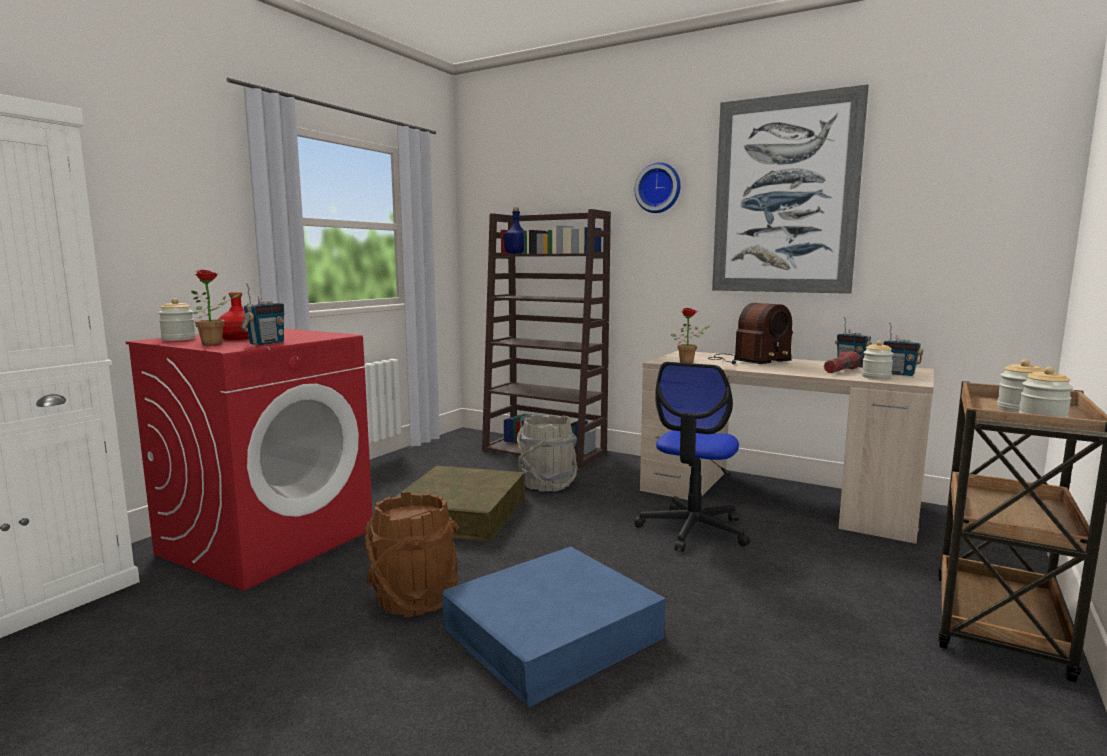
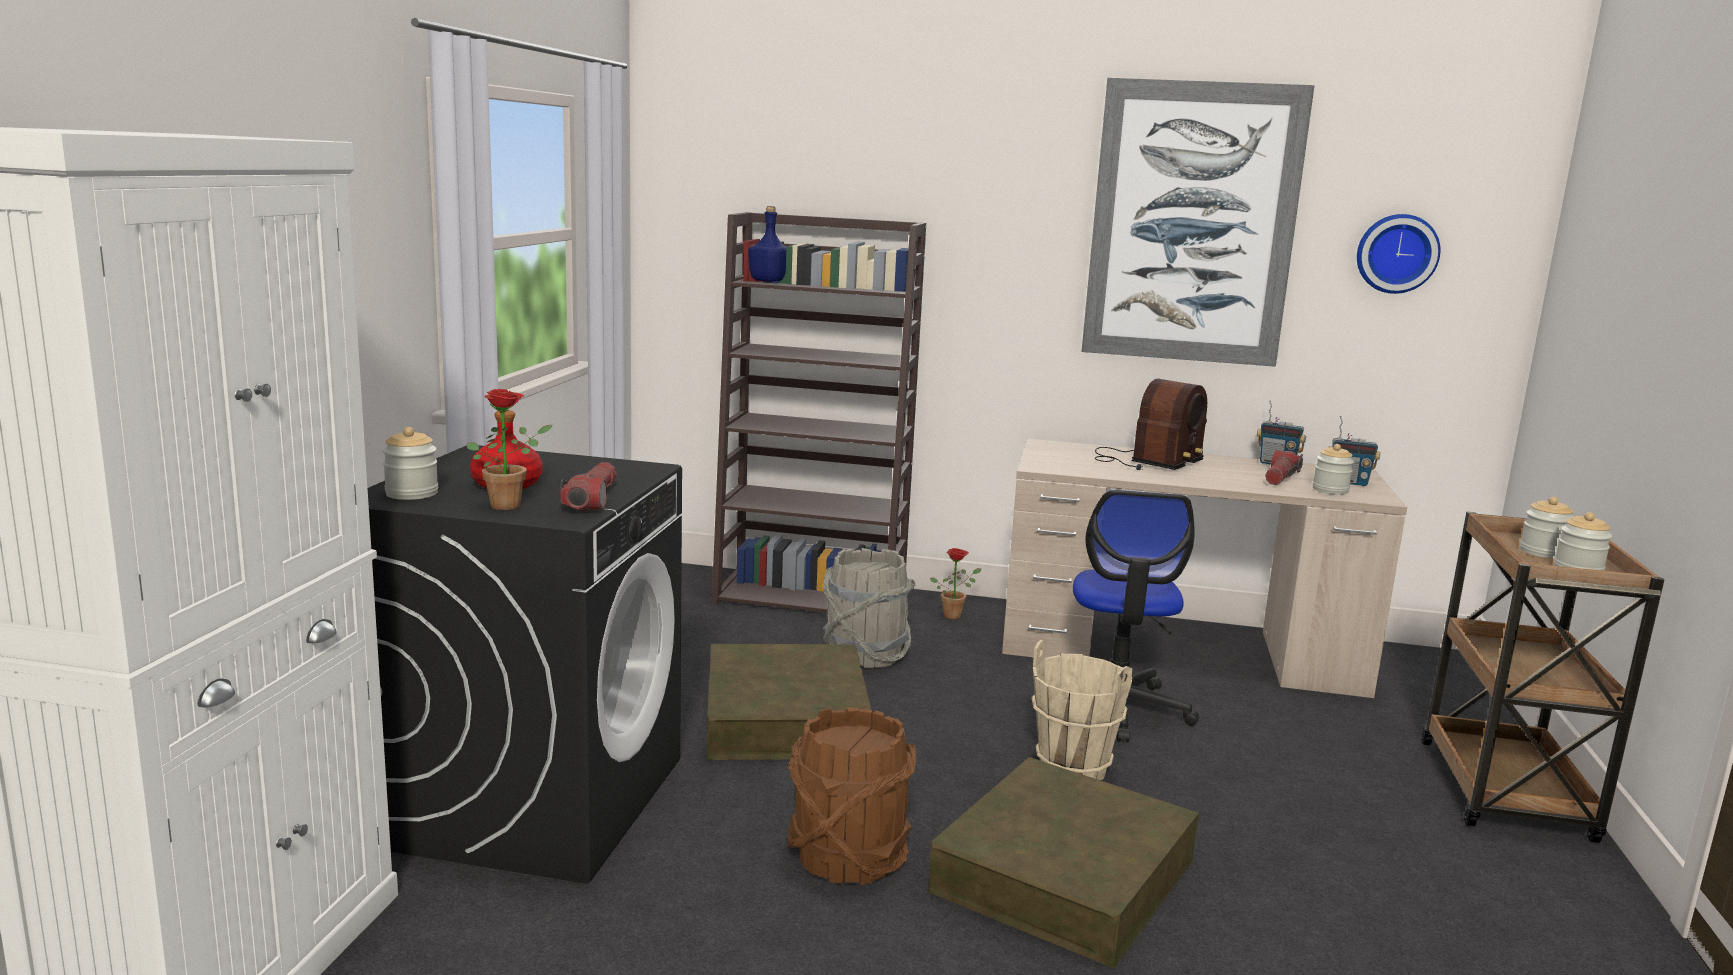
camera: 20 degrees left, 5 degrees up
(266, 343) = (592, 500): radio -> flashlight
(268, 541) = (532, 799): red washing machine -> black washing machine
(553, 633) = (1064, 876): blue storage box -> brown storage box
(626, 563) = (1073, 768): none -> beige bucket
(658, 188) = (1003, 193): wall clock -> wall clock (1396, 253)
(689, 362) = (1076, 467): potted plant -> potted plant (954, 615)

